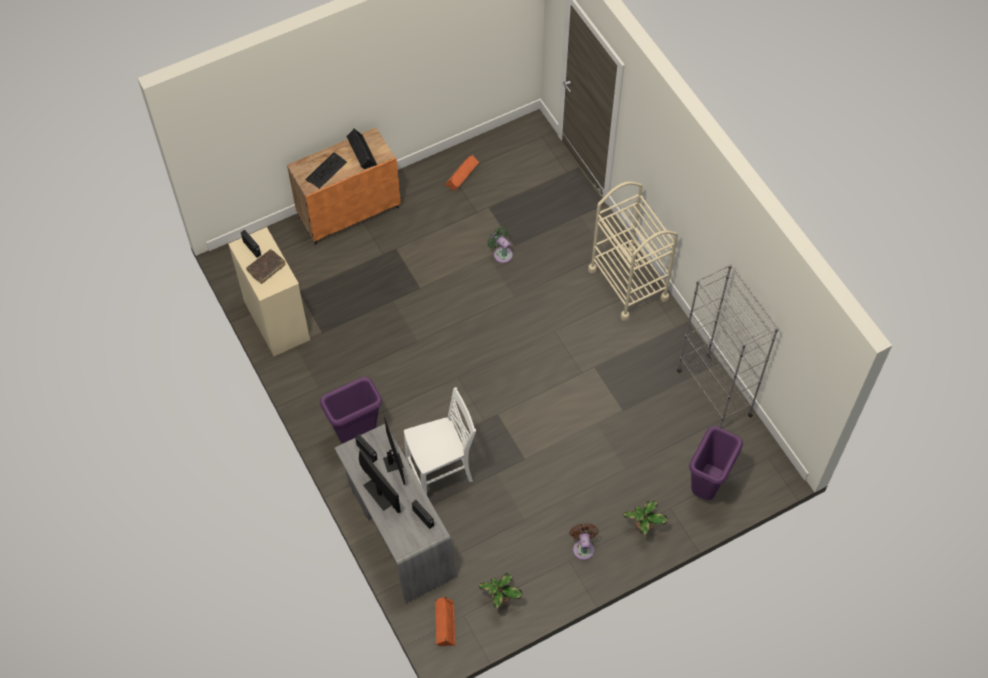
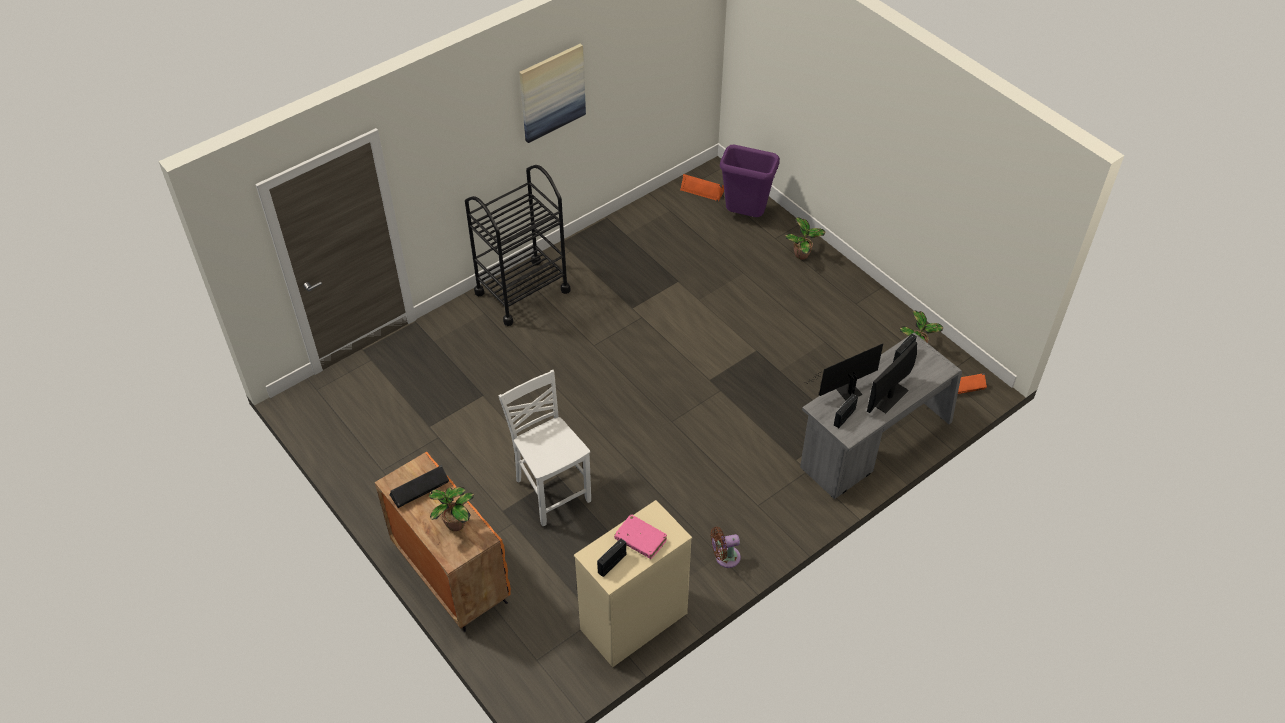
camera: 100 degrees left, 10 degrees down
(266, 268) = (640, 540): brown book -> pink book
(326, 170) = (454, 524): keyboard -> potted plant
(357, 434) = (770, 503): purple trash can -> none
(441, 473) = (794, 417): white chair -> white chair (551, 490)
(462, 175) = (382, 459): orange speaker -> orange speaker (702, 190)
(501, 253) = (496, 405): green fan -> none
(583, 547) = (838, 294): brown fan -> brown fan (725, 557)
(628, 284) = (522, 291): beige cart -> black cart
(713, 221) = (552, 92): none -> picture
(714, 392) = (641, 218): grey bookcase -> none

